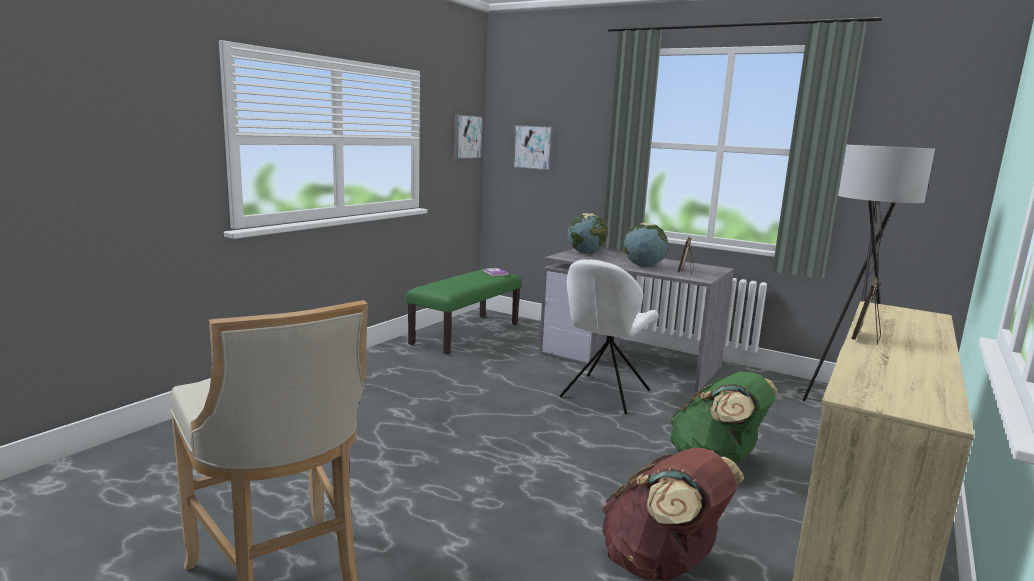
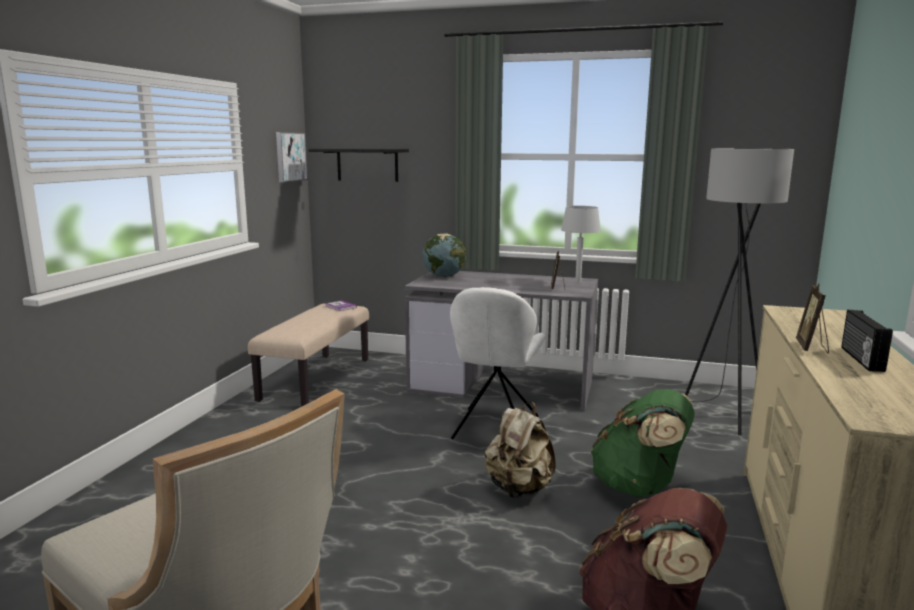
camera: 15 degrees left, 0 degrees up
(465, 333) = (315, 379): green bench -> beige bench
(534, 147) = (367, 165): picture -> black shelf
(600, 445) = (519, 489): none -> beige backpack
(643, 266) = (512, 285): globe -> none
(712, 268) = (578, 281): none -> grey table lamp
(906, 353) = (860, 359): none -> radio

